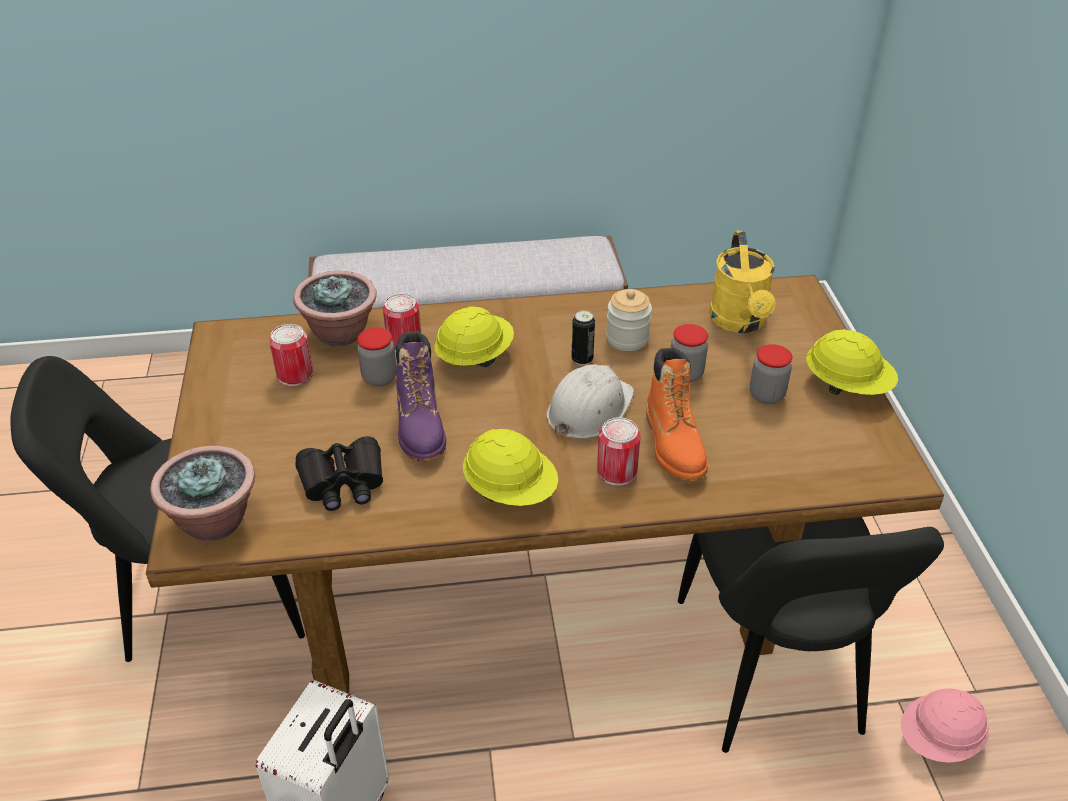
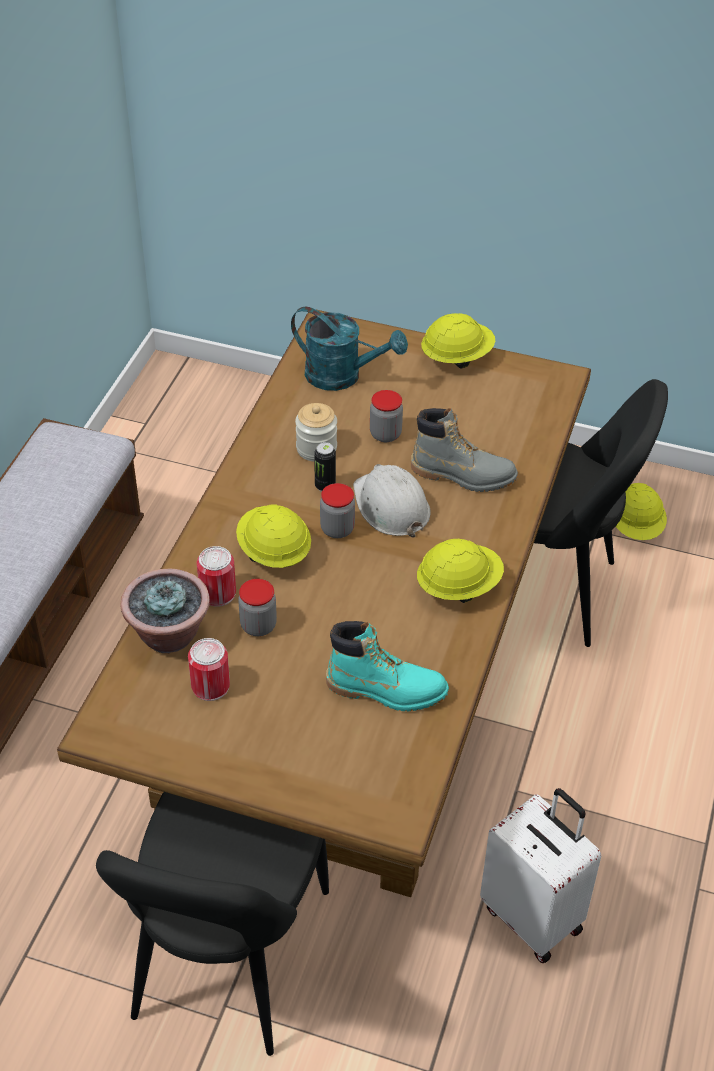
camera: 65 degrees left, 5 degrees up
(215, 521) = (384, 792): potted plant -> none
(343, 482) = (386, 690): black binoculars -> turquoise boot
(421, 427) = (346, 618): purple boot -> none
(616, 471) = (473, 518): can -> none
(674, 444) = (463, 475): orange boot -> grey boot
(740, 322) = (343, 376): yellow watering can -> turquoise watering can
(766, 395) = (439, 402): jar -> jar (337, 529)
(938, 740) = (635, 527): pink hard hat -> yellow hard hat

